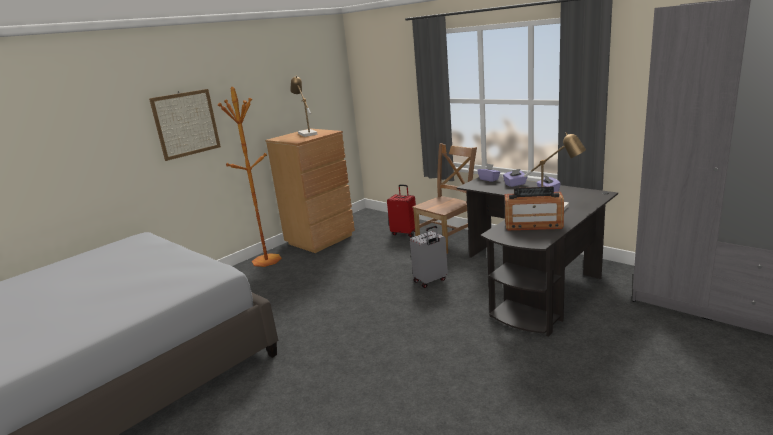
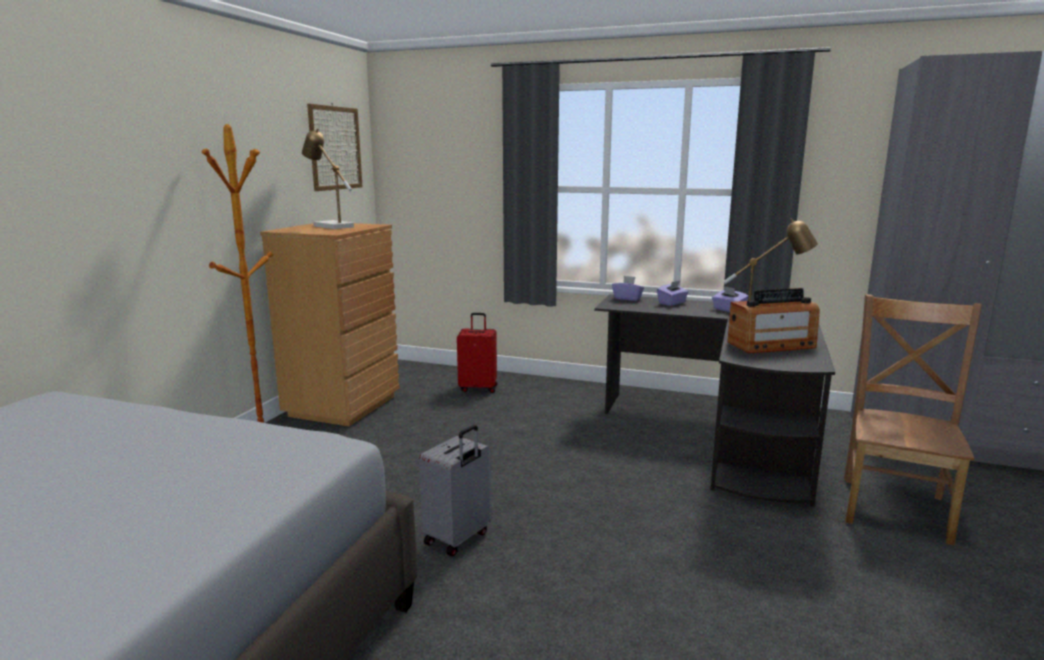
camera: 25 degrees left, 5 degrees down
(186, 123) = (133, 180): picture -> picture (335, 146)
(430, 281) = (579, 450): grey suitcase -> grey suitcase (458, 538)
(448, 240) = (553, 394): brown chair -> brown chair (895, 506)

